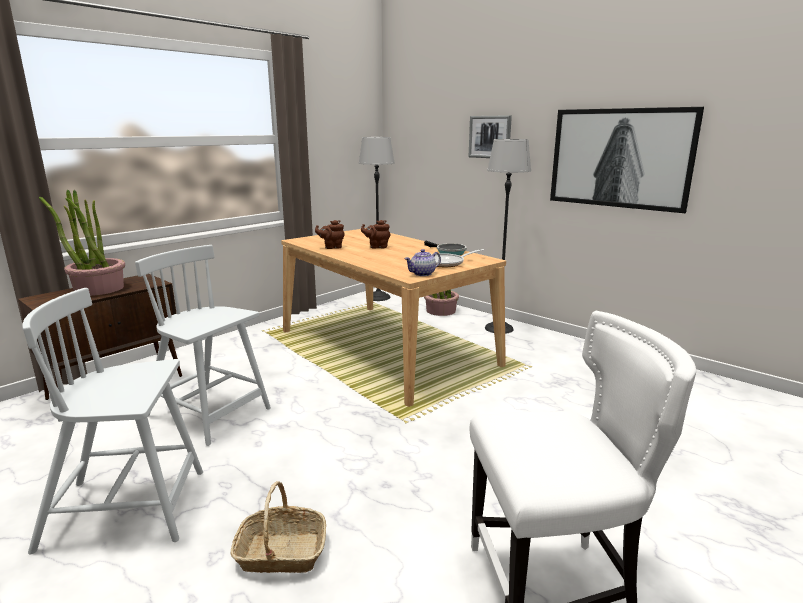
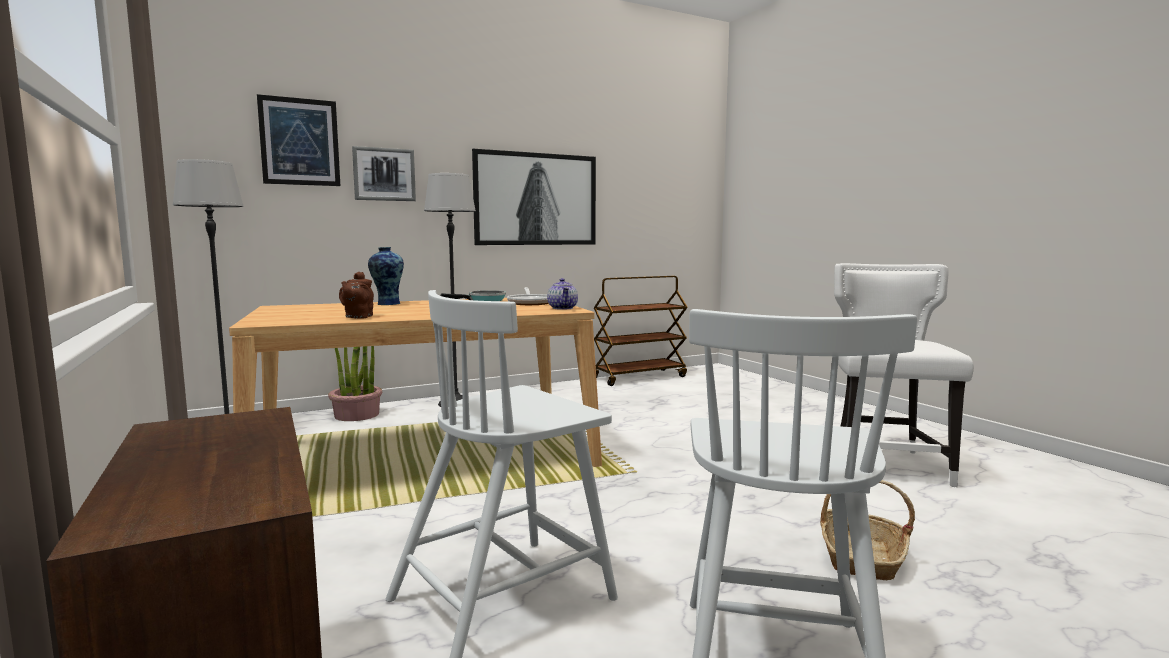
camera: 70 degrees left, 10 degrees down
(98, 289) = (193, 459): potted plant -> none
(377, 247) = (401, 309): brown teapot -> none
(401, 241) = (387, 304): none -> vase
(443, 115) = (299, 142): none -> picture
(704, 381) = (639, 377): none -> brown cart

